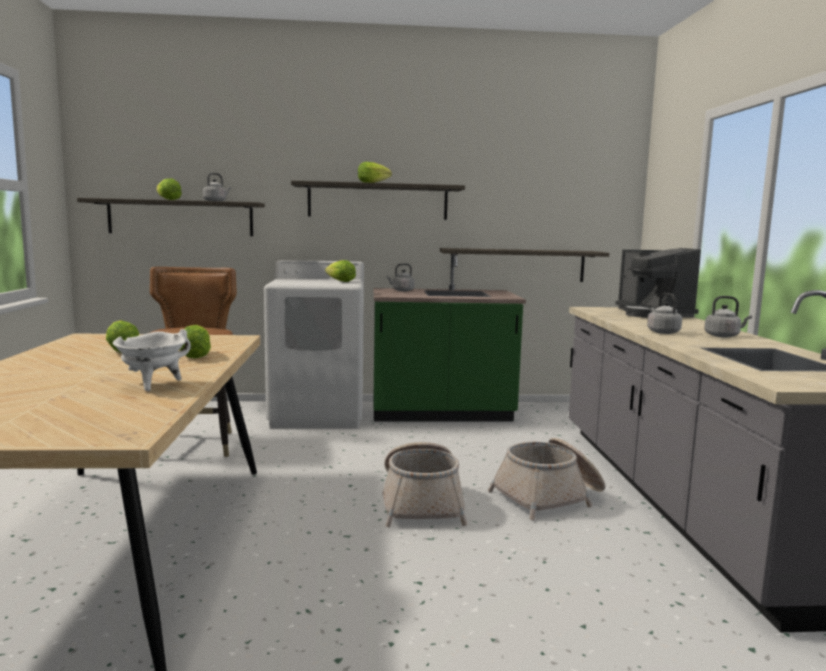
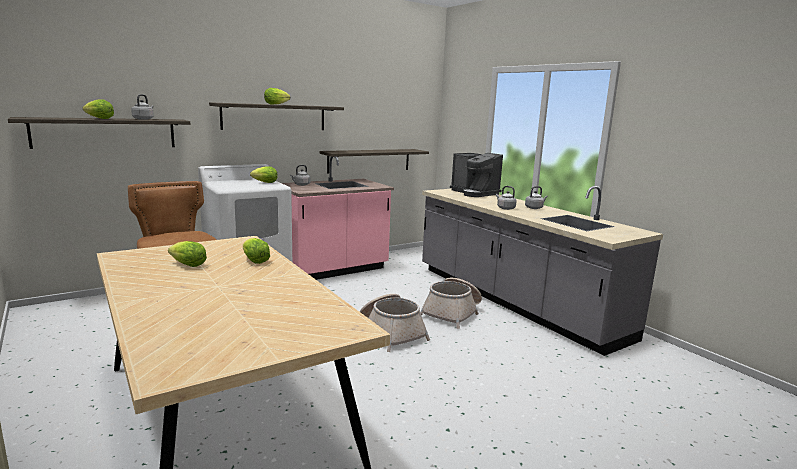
camera: 30 degrees left, 5 degrees up
(153, 385) = (284, 290): white cooking pot -> none
(441, 413) = (333, 270): green counter -> pink counter

